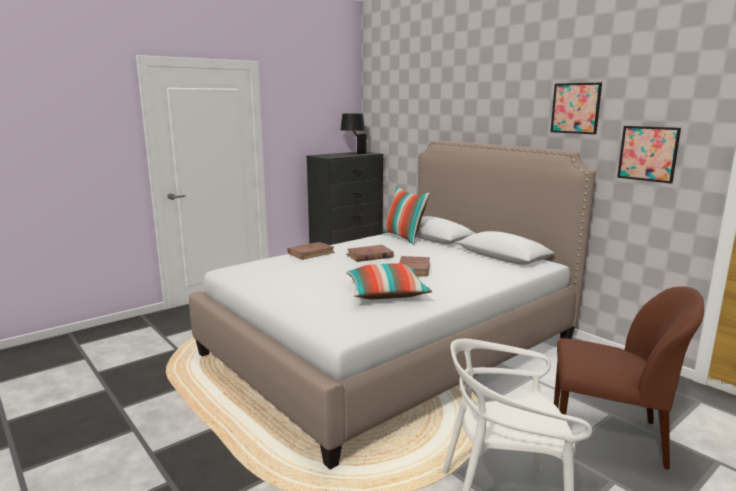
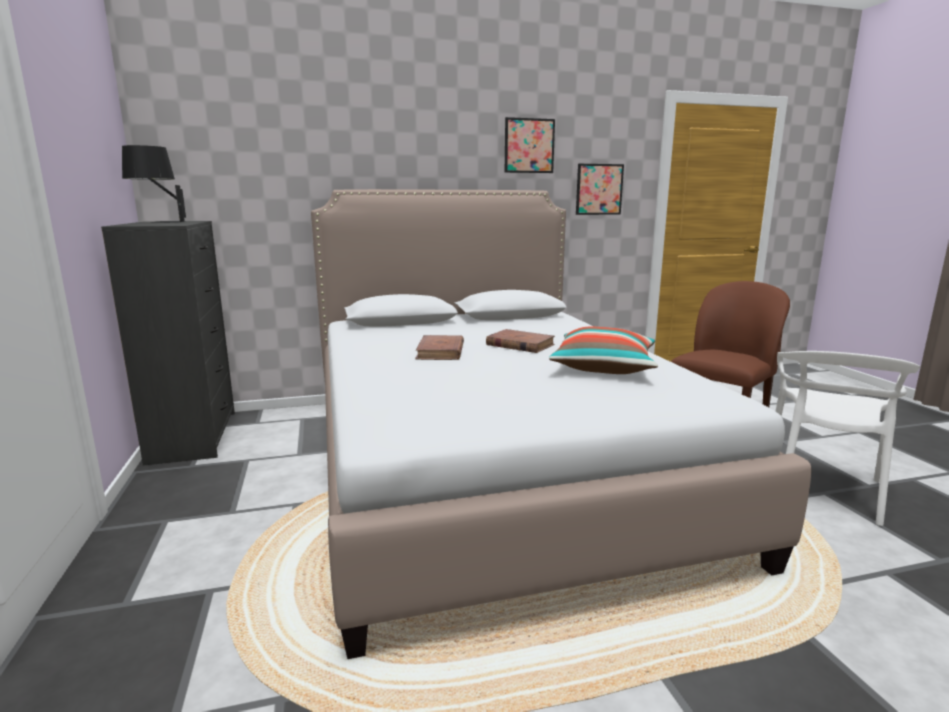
camera: 65 degrees left, 0 degrees up
(311, 253) = (374, 374): brown book -> none
(404, 237) = (379, 330): pillow -> none

